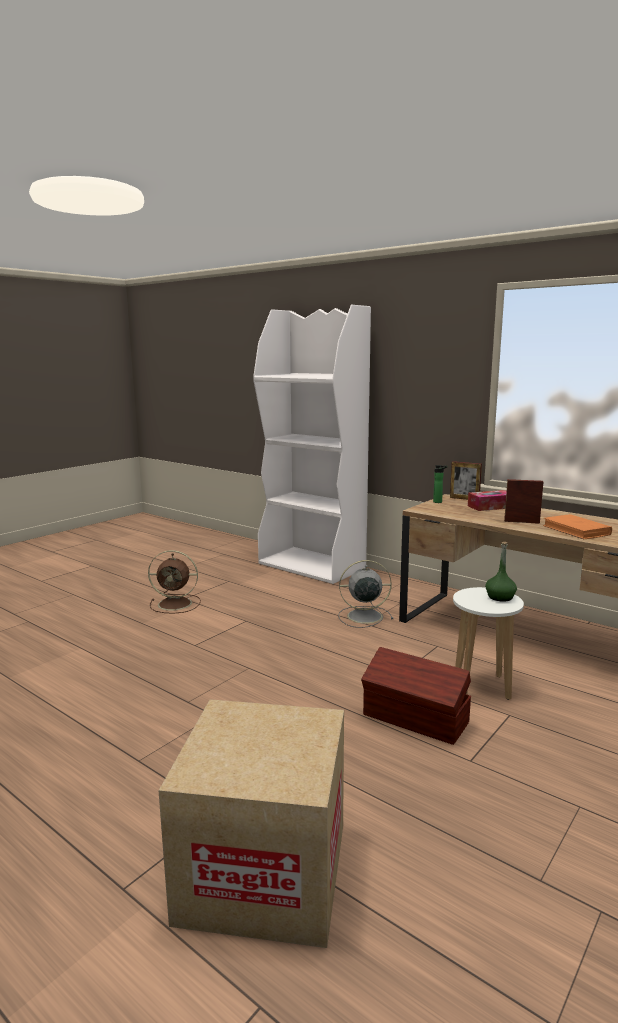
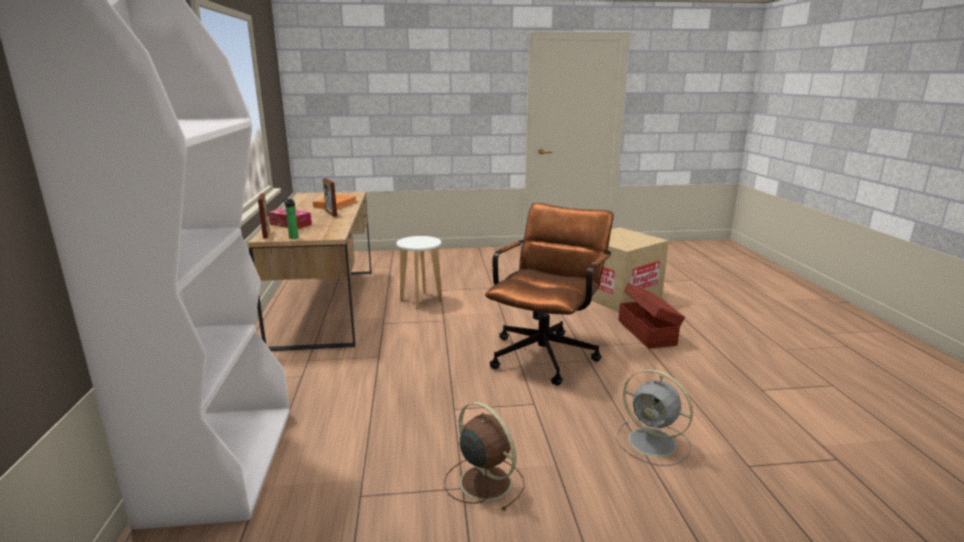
camera: 135 degrees left, 5 degrees up
(240, 690) = (547, 352): none -> brown office chair
(363, 616) = (364, 363): grey fan -> grey fan (654, 443)
(415, 719) = (482, 304): brown storage box -> brown storage box (647, 332)
(500, 597) = (410, 240): green bottle -> none

